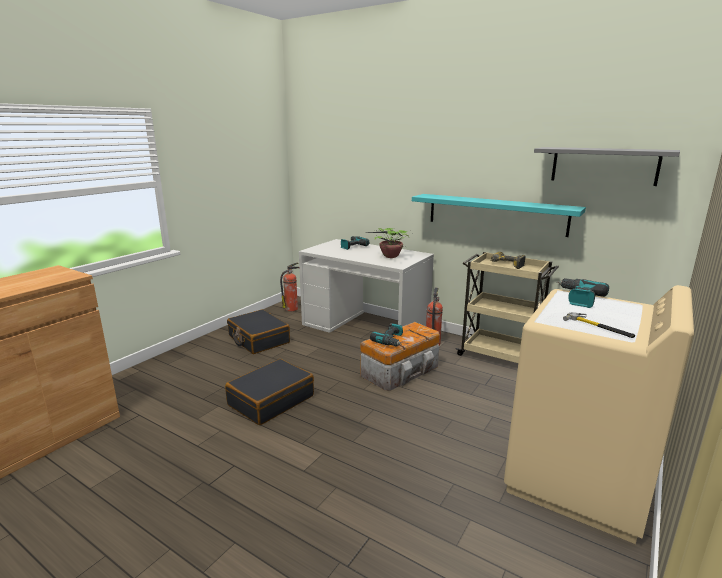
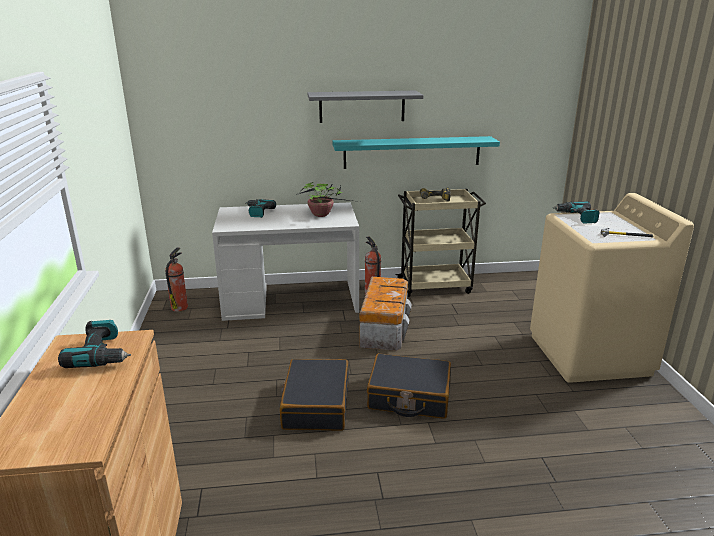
camera: 40 degrees left, 5 degrees up
(258, 339) = (199, 354): black suitcase -> black suitcase (409, 396)
(391, 340) = (383, 300): power drill -> power drill (102, 354)
(604, 165) = (503, 99): grey shelf -> grey shelf (362, 106)

